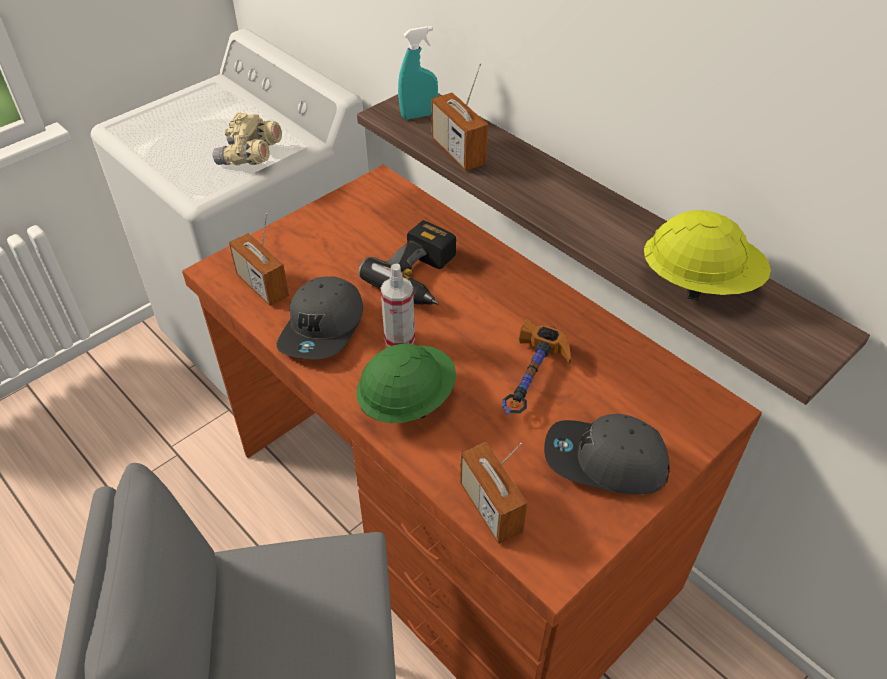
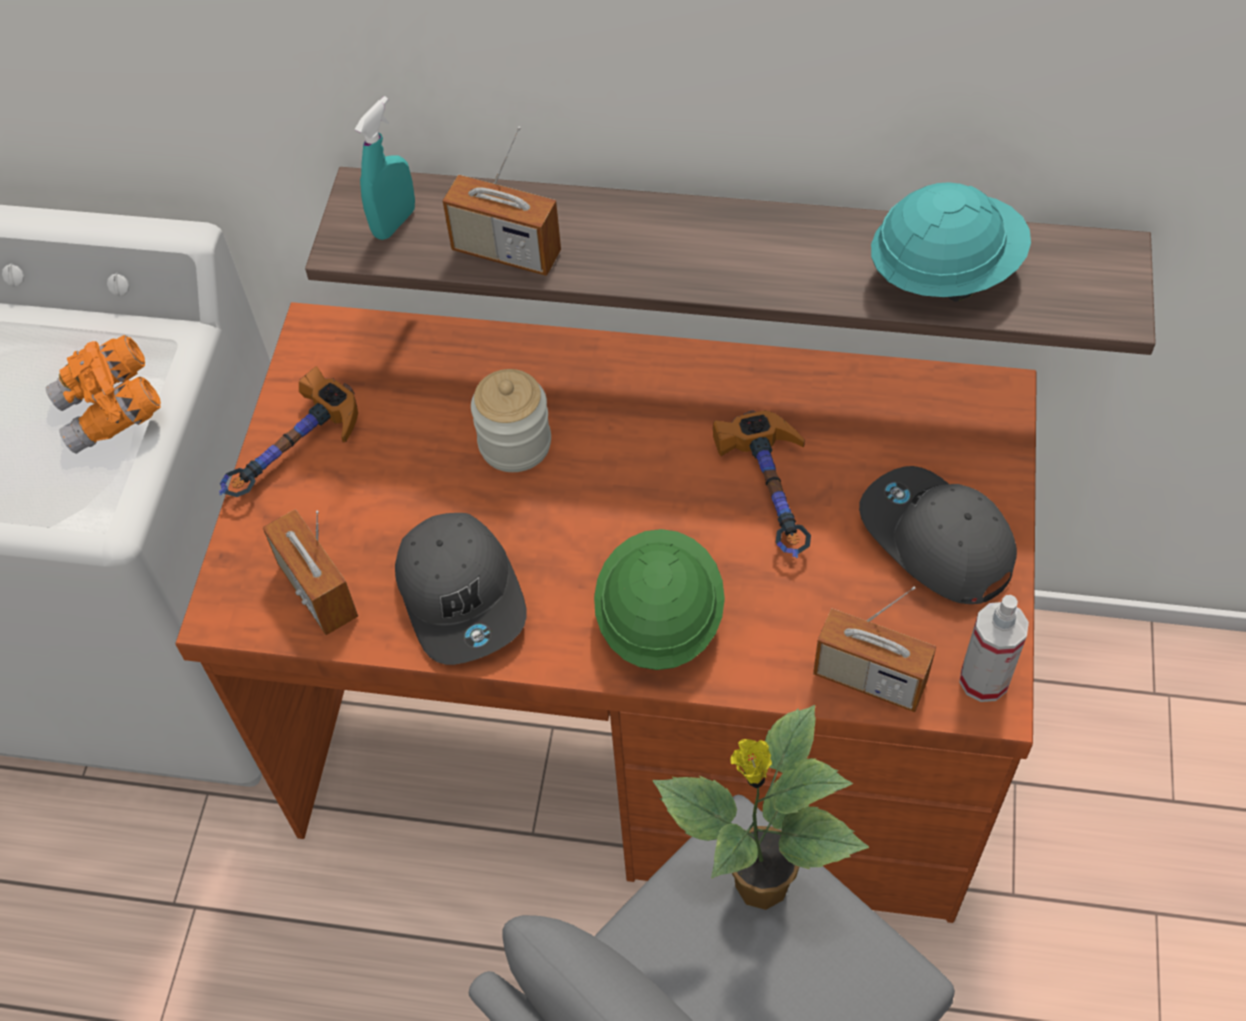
camera: 35 degrees left, 10 degrees up
(250, 158) = (112, 412): beige binoculars -> orange binoculars
(262, 286) = (318, 591): radio -> radio turned 45 degrees clockwise
(315, 224) = (292, 455): none -> hammer
(338, 584) = (757, 885): none -> potted plant
(399, 339) = (572, 546): spray bottle -> spray bottle (983, 680)
(421, 278) = (515, 444): power drill -> jar
(604, 462) = (935, 541): grey cap -> grey cap turned 75 degrees clockwise
(699, 283) = (944, 272): yellow hard hat -> turquoise hard hat

